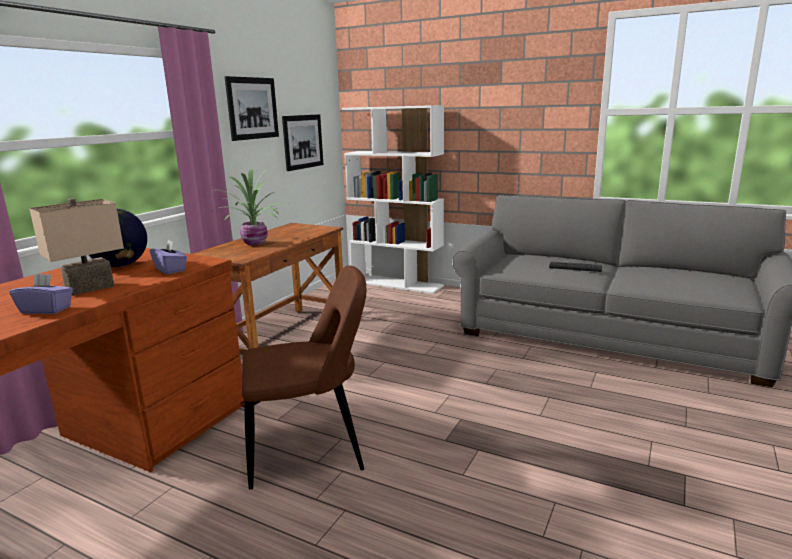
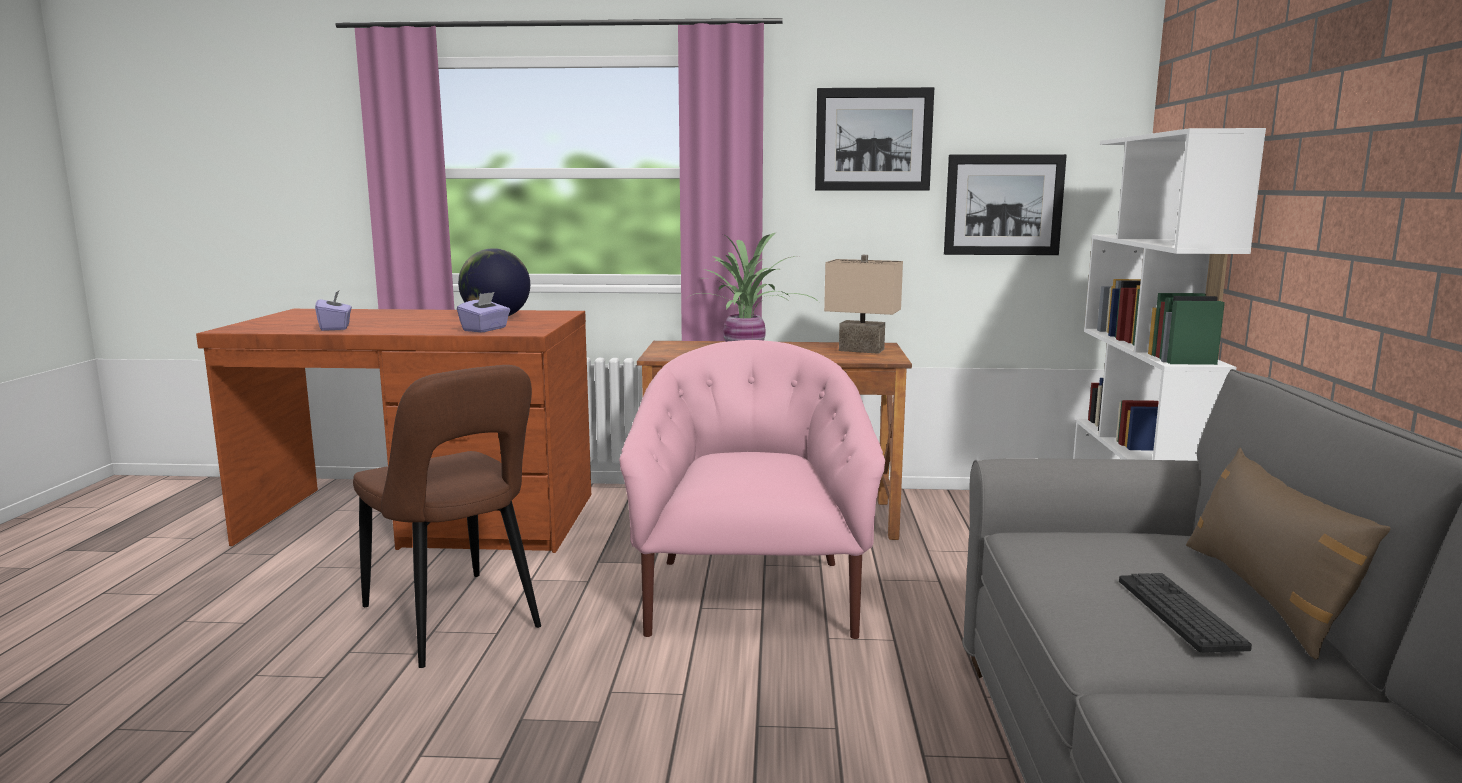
camera: 65 degrees right, 5 degrees down
(90, 289) = (405, 325): beige table lamp -> beige table lamp (860, 350)
(368, 361) = (750, 595): none -> pink armchair
(566, 258) = (1265, 596): none -> brown pillow

